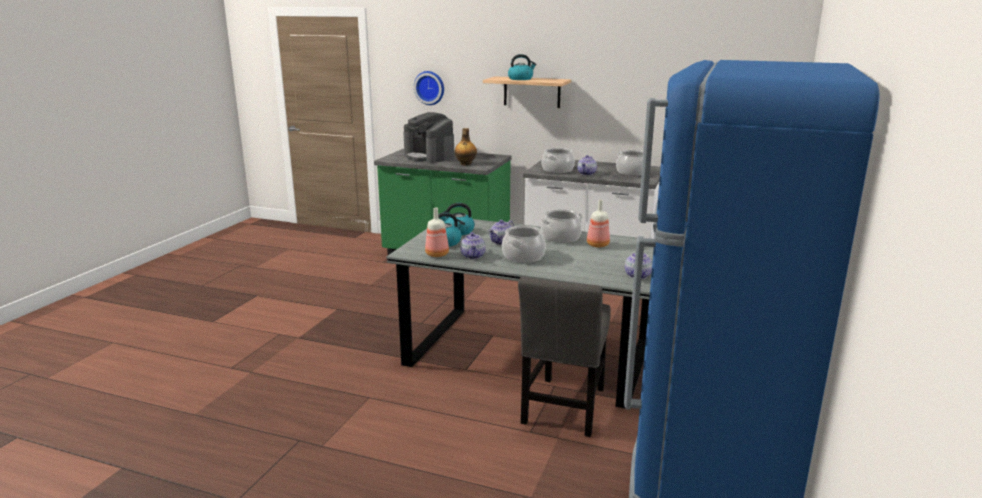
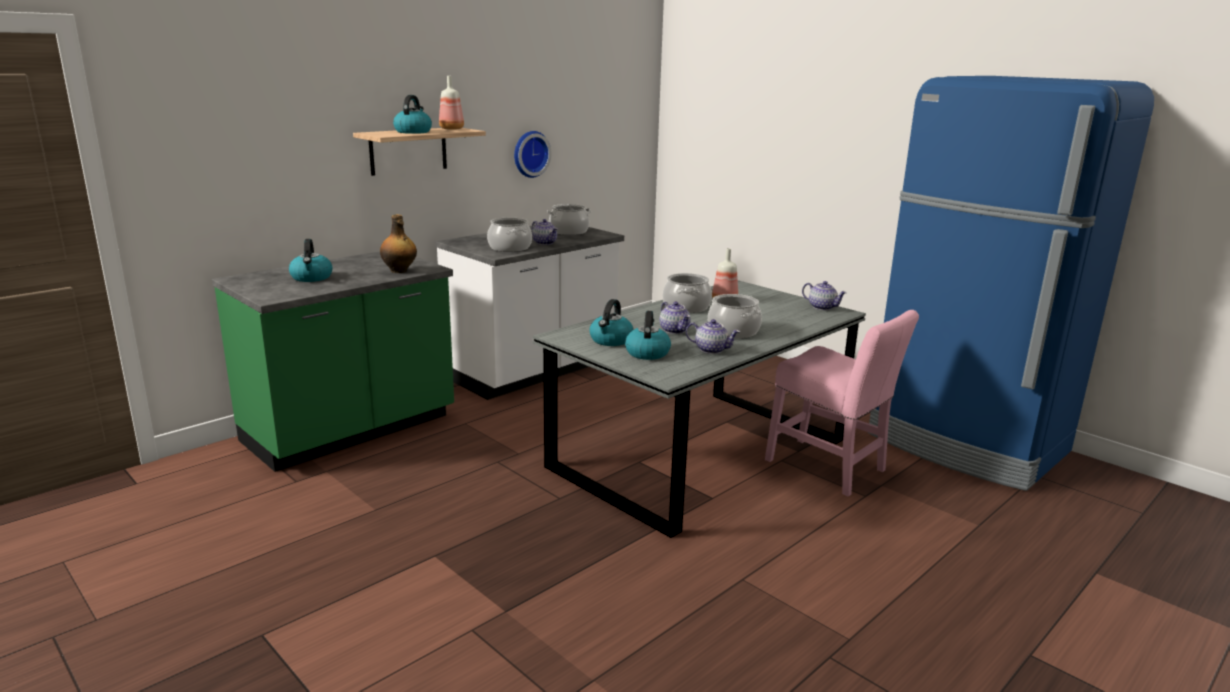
camera: 65 degrees left, 0 degrees up
(429, 156) = (312, 278): coffee machine -> kettle
(430, 87) = (241, 164): wall clock -> wall clock (530, 154)
(438, 254) = (689, 363): bottle -> bottle (452, 129)
(563, 409) = (829, 468): grey chair -> pink chair

